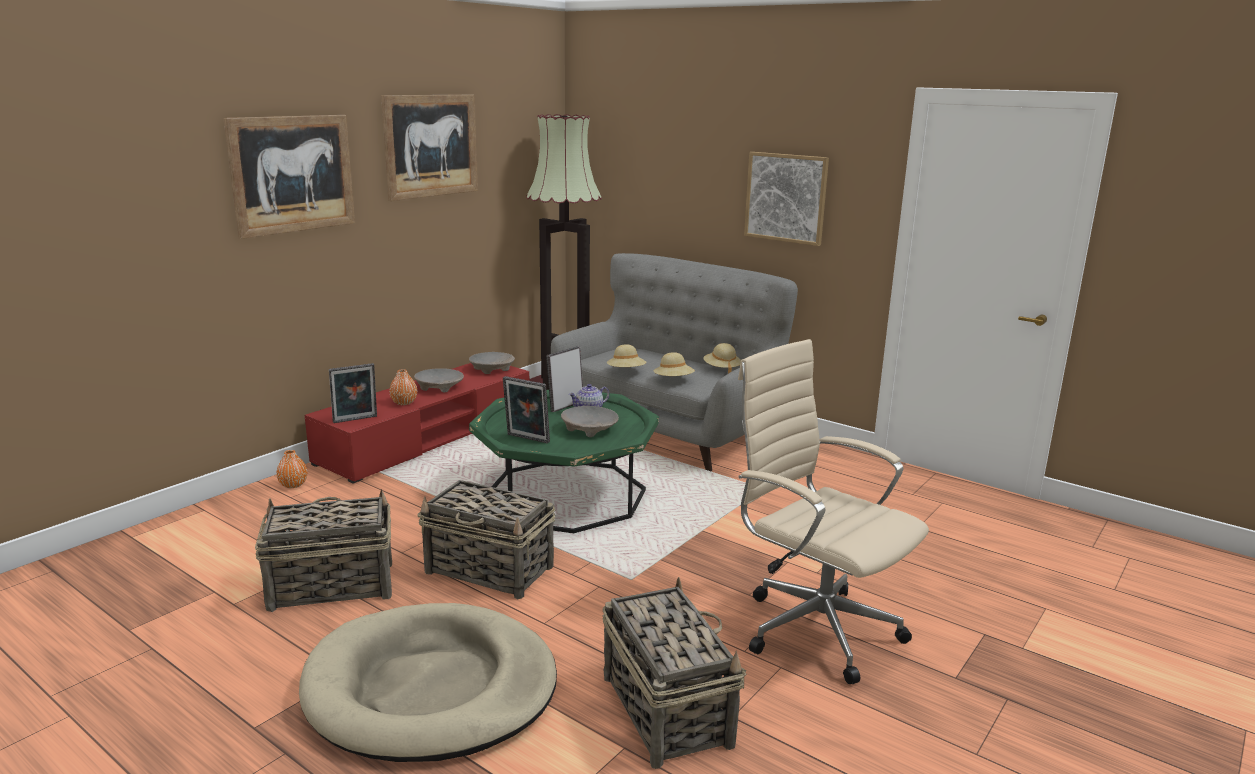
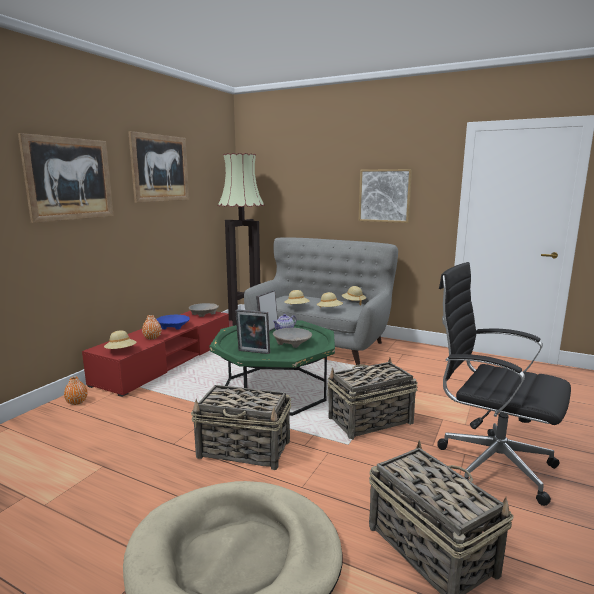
camera: 10 degrees left, 5 degrees down
(330, 586) = (124, 478): basket -> basket (369, 421)
(355, 420) = (121, 351): picture frame -> beige hat
(439, 387) = (173, 326): beige bowl -> blue bowl
(814, 627) = (489, 464): beige office chair -> black office chair

